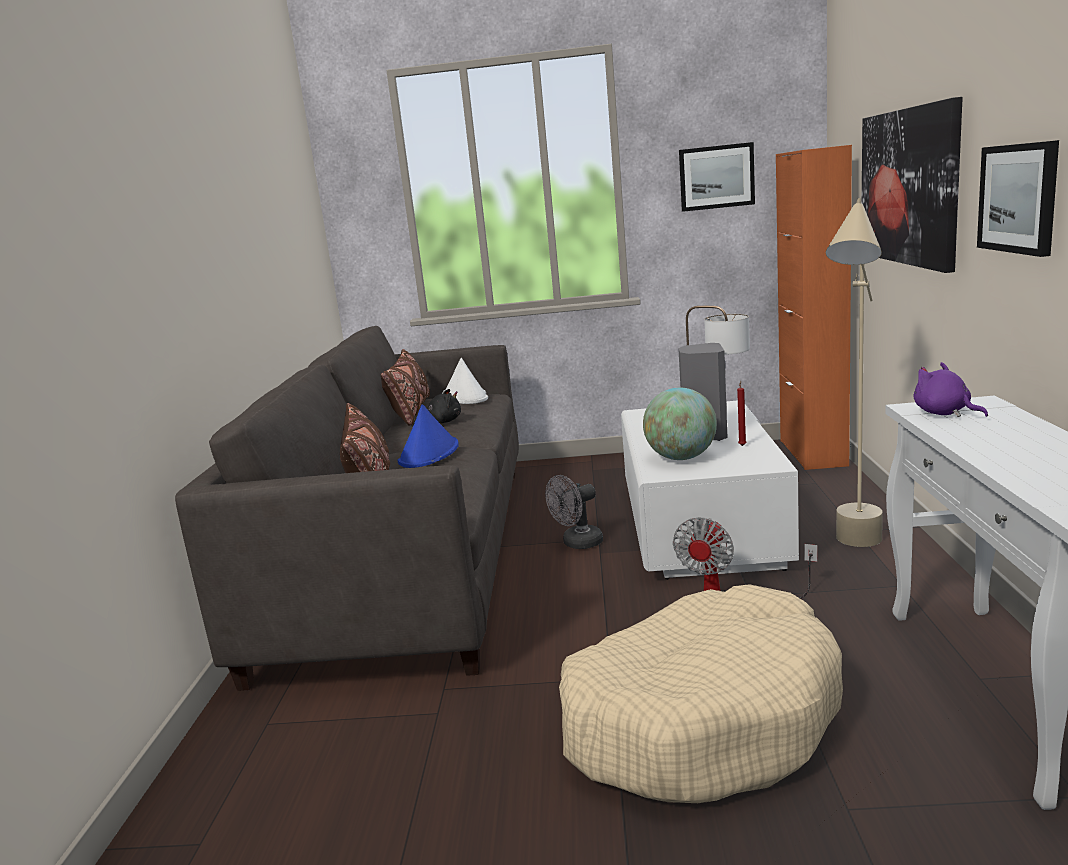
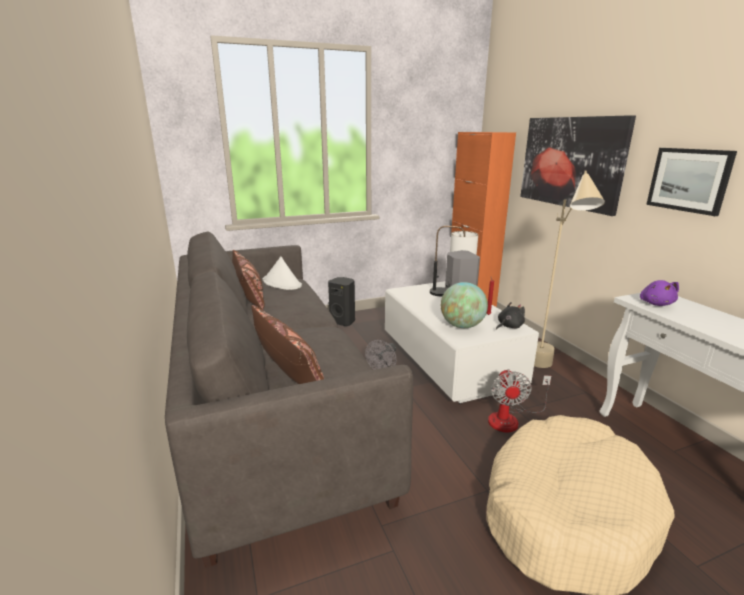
camera: 25 degrees left, 5 degrees up
(429, 454) = (309, 338): blue hat -> none
(442, 422) = (286, 306): black plush toy -> black plush toy (508, 326)
(582, 466) = (343, 321): none -> black speaker
(716, 177) = (425, 142): picture -> none
(944, 413) = (655, 303): purple plush toy -> purple plush toy turned 120 degrees counterclockwise

